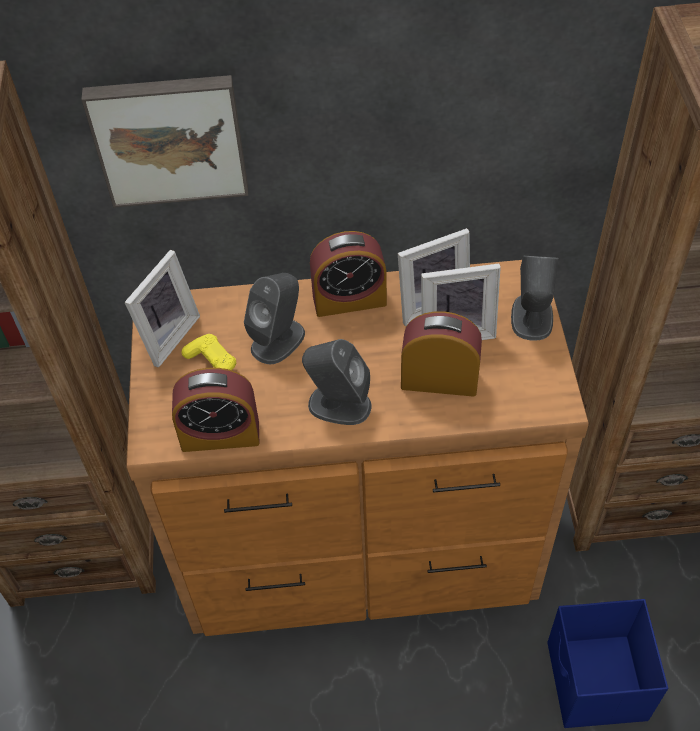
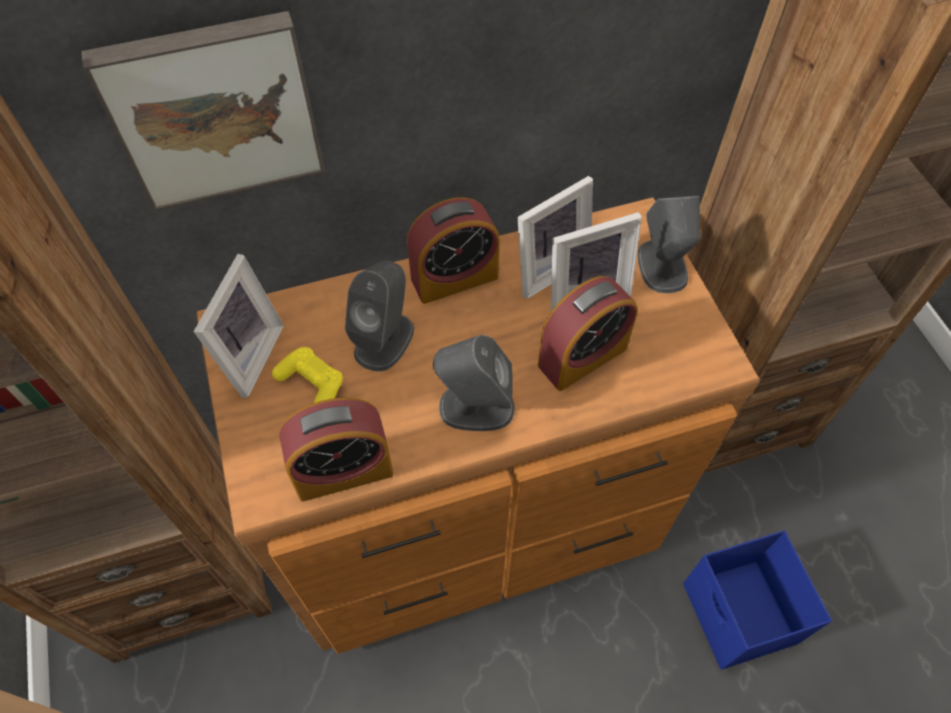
camera: 15 degrees left, 5 degrees up
(439, 380) = (582, 356): alarm clock -> alarm clock turned 150 degrees clockwise

